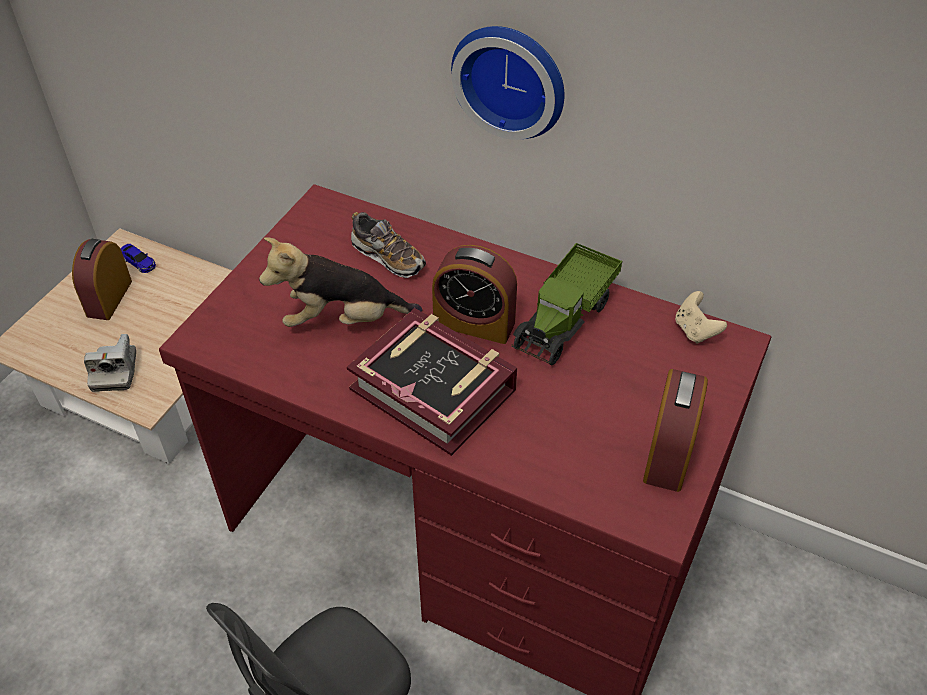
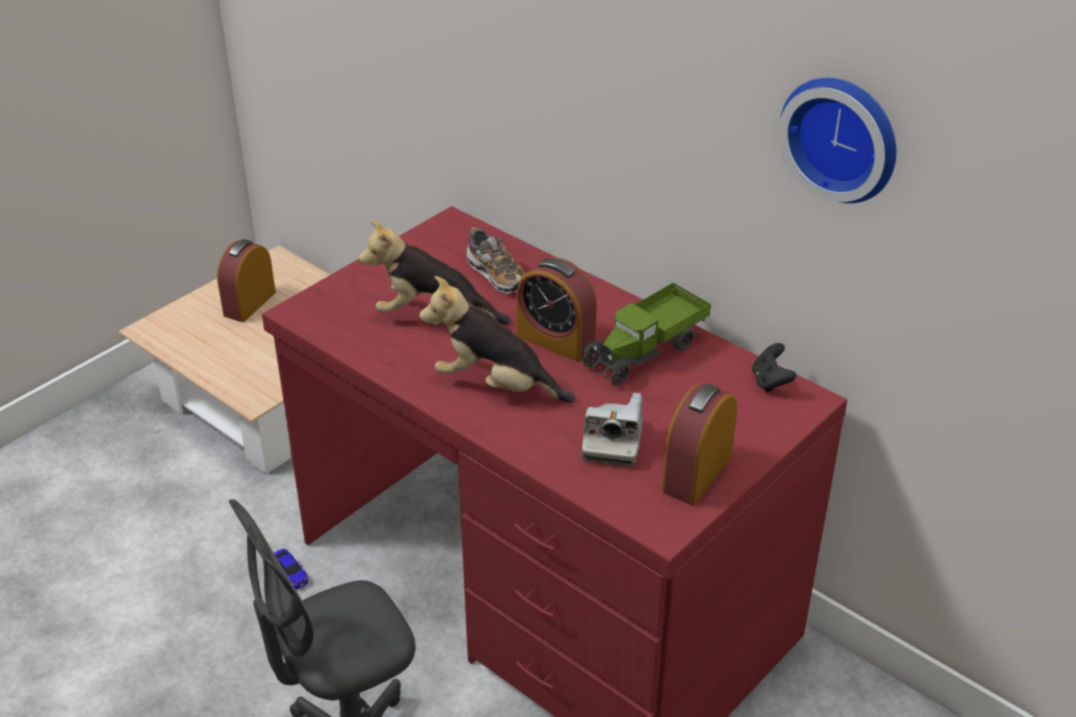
camera: 15 degrees right, 10 degrees down
(115, 371) = (234, 366): camera -> camera (612, 442)
(139, 262) = (287, 277): toy car -> toy car (290, 573)
(434, 389) = (496, 385): book -> plush toy
(511, 78) = (623, 112): wall clock -> wall clock (843, 136)
(695, 330) = (770, 382): beige game controller -> black game controller

